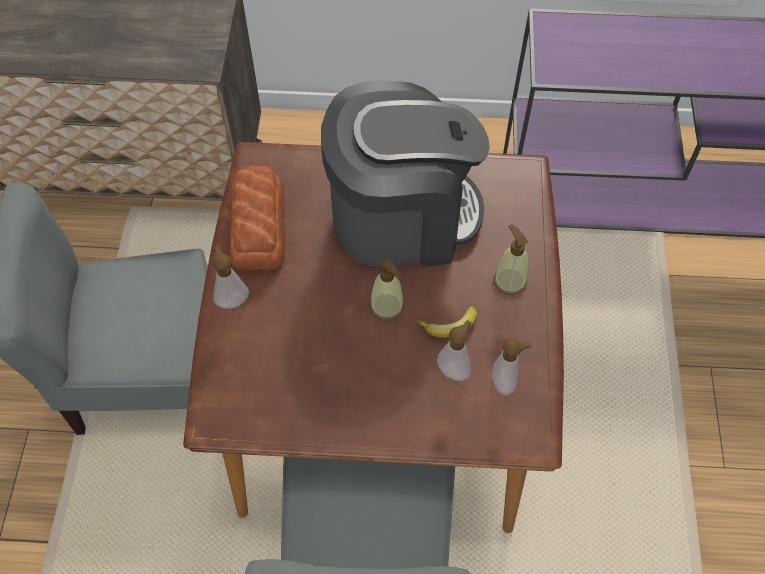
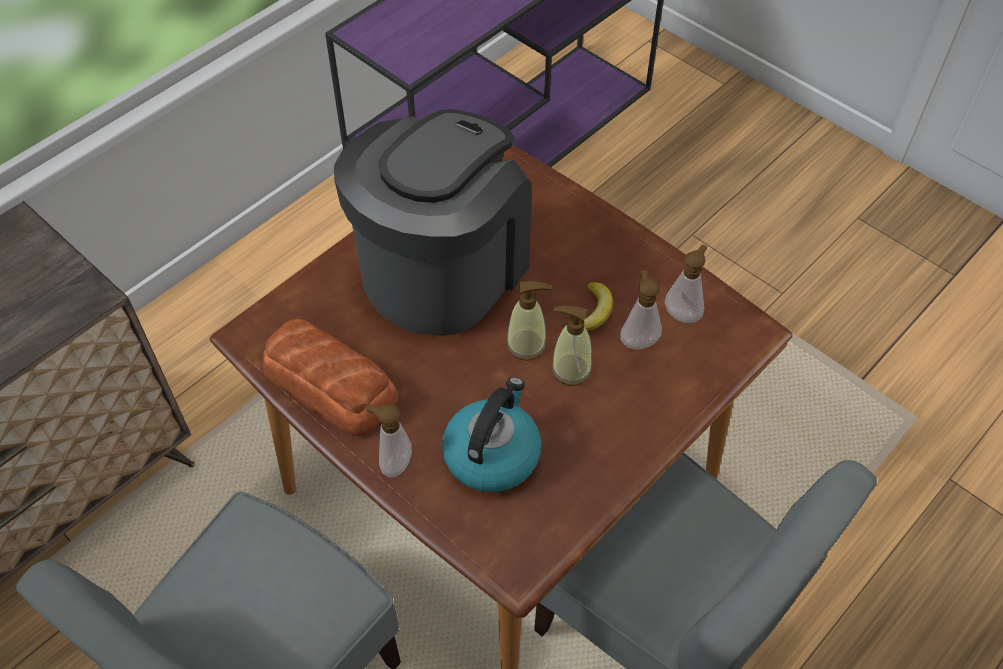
camera: 50 degrees left, 5 degrees down
(285, 348) = (492, 454): none -> kettle
(509, 281) = (587, 241): soap dispenser -> soap dispenser (571, 369)

